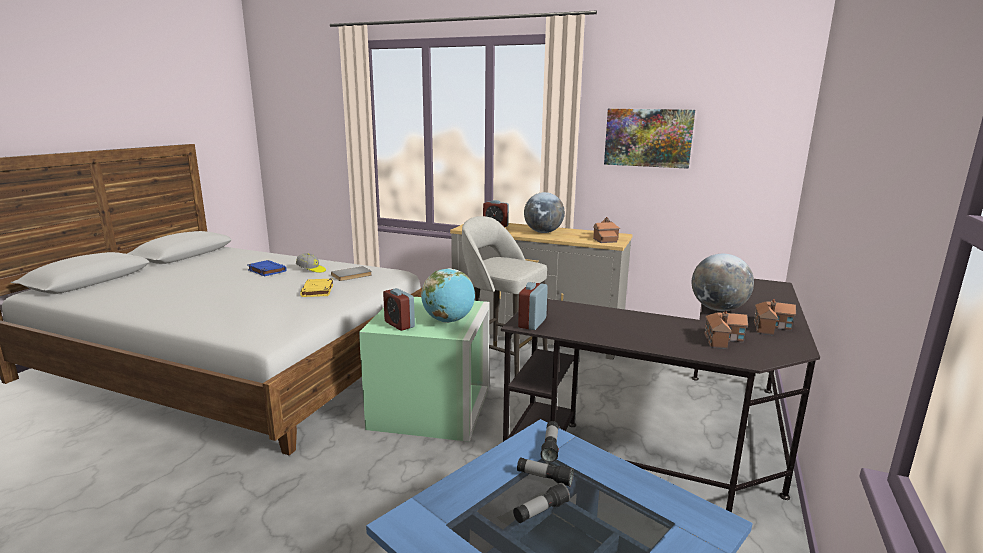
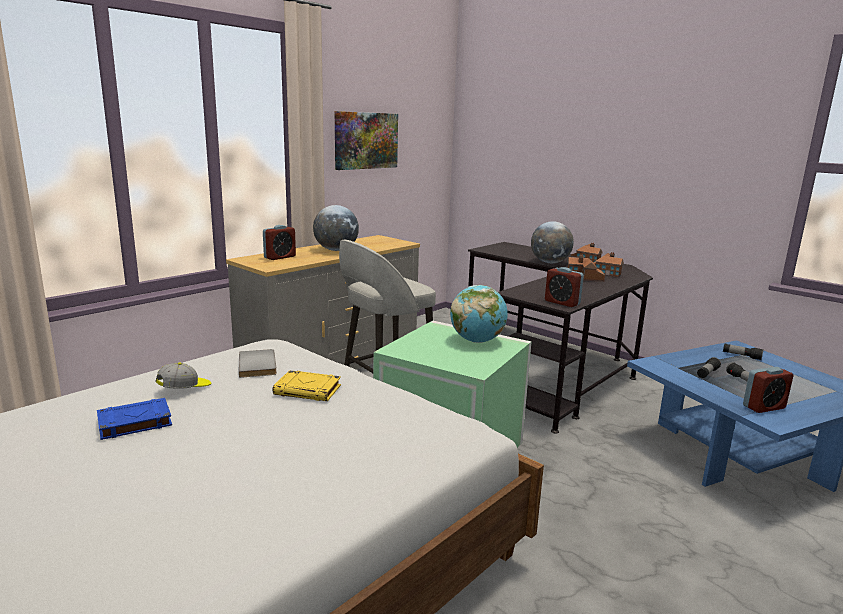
camera: 70 degrees left, 0 degrees up
(399, 324) = (475, 360): alarm clock -> alarm clock (764, 407)
(550, 447) = (668, 365): flashlight -> flashlight (741, 356)
(605, 239) = (387, 242): toy house -> toy house (585, 277)

